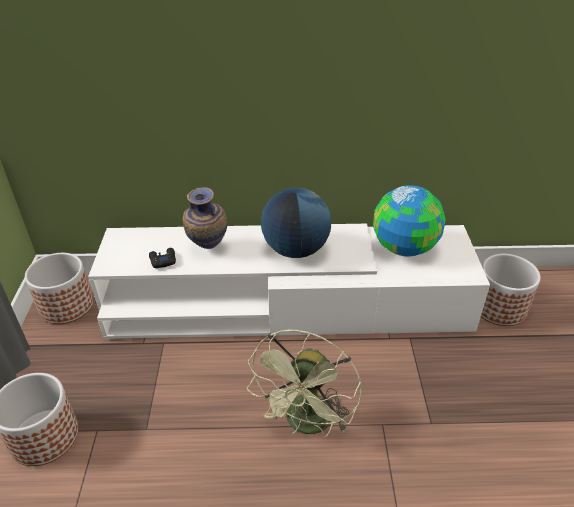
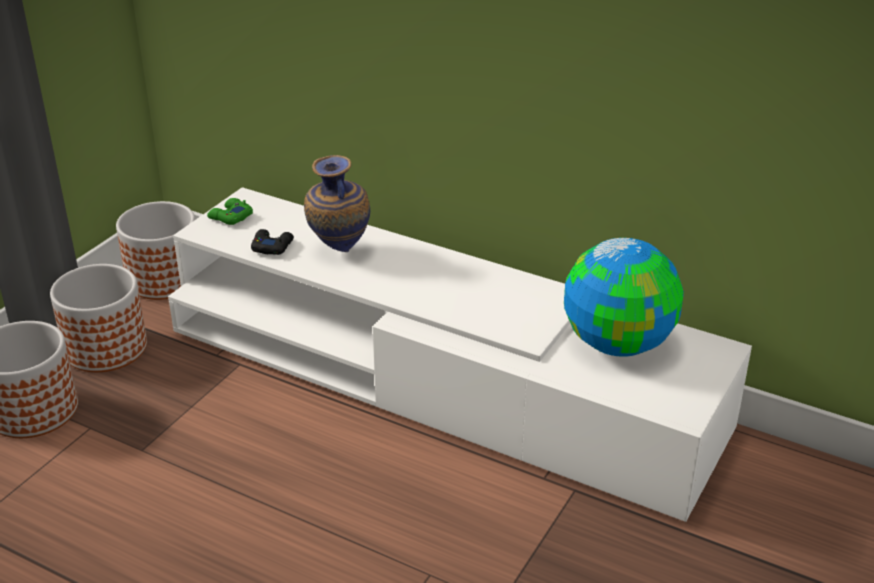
camera: 30 degrees right, 5 degrees down
(117, 250) = (230, 217): none -> green game controller
(296, 250) = (452, 291): globe -> none
(307, 424) = (331, 530): green fan -> none
(498, 307) = (765, 508): planter -> planter (106, 348)

